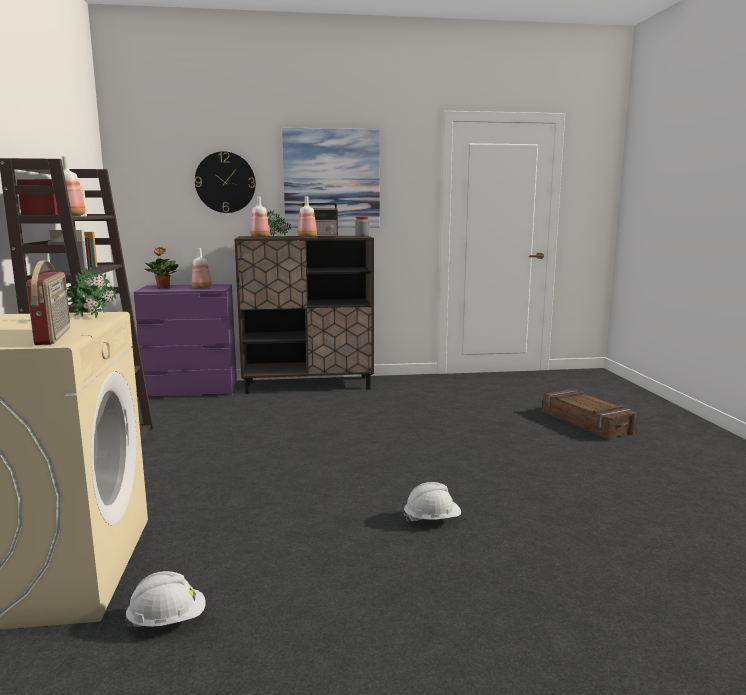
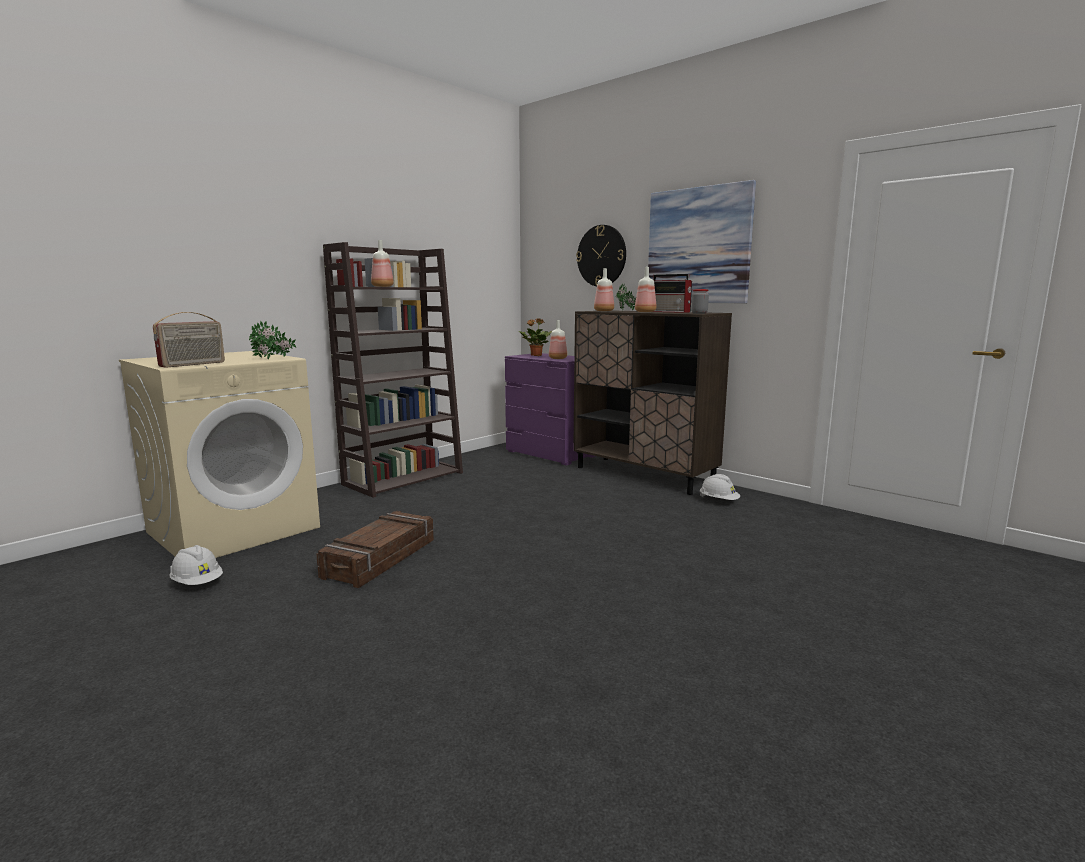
camera: 50 degrees right, 0 degrees up
(432, 519) = (439, 616): white hard hat -> white hard hat (719, 501)
(587, 422) = (867, 622): crate -> crate (381, 558)

